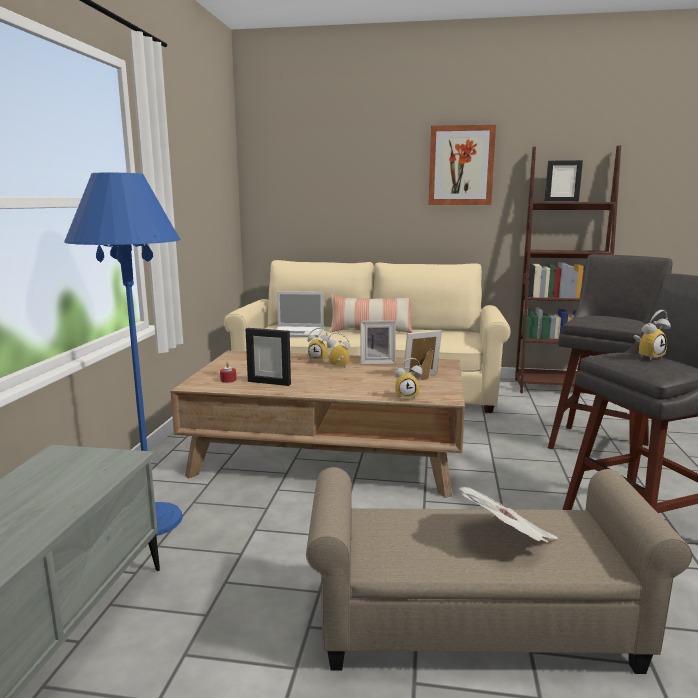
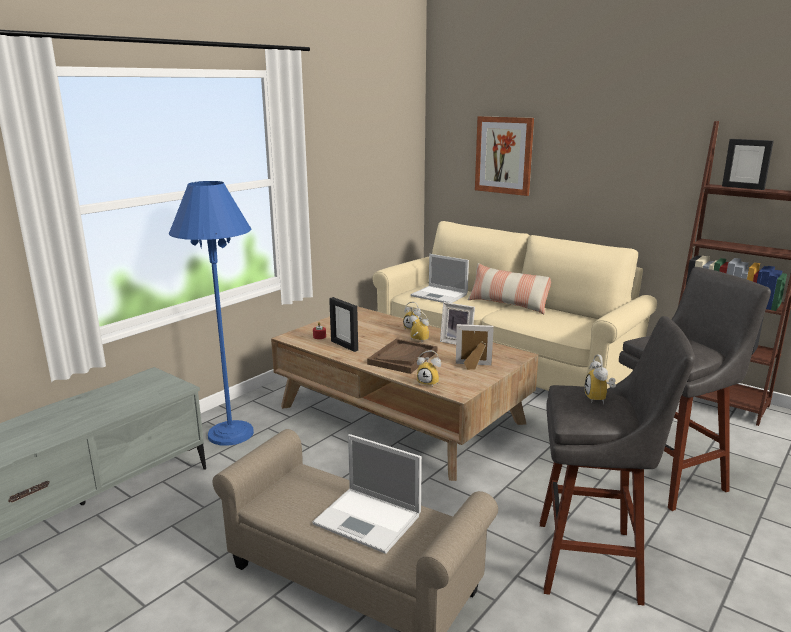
camera: 30 degrees right, 5 degrees up
(347, 382) = (403, 358): none -> brown tray
(461, 166) = (634, 138): picture -> picture (504, 155)
(507, 538) = (369, 520): newspaper -> laptop
(647, 356) = (599, 399): alarm clock -> alarm clock turned 90 degrees clockwise

